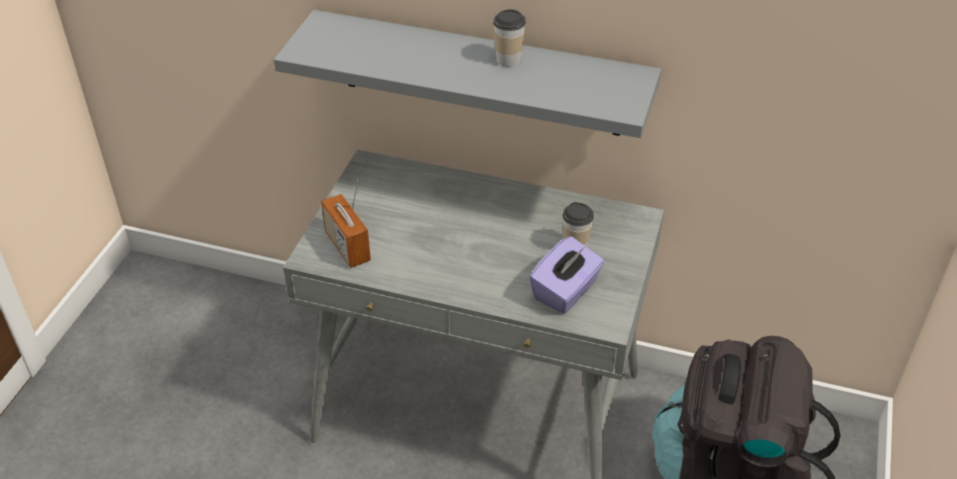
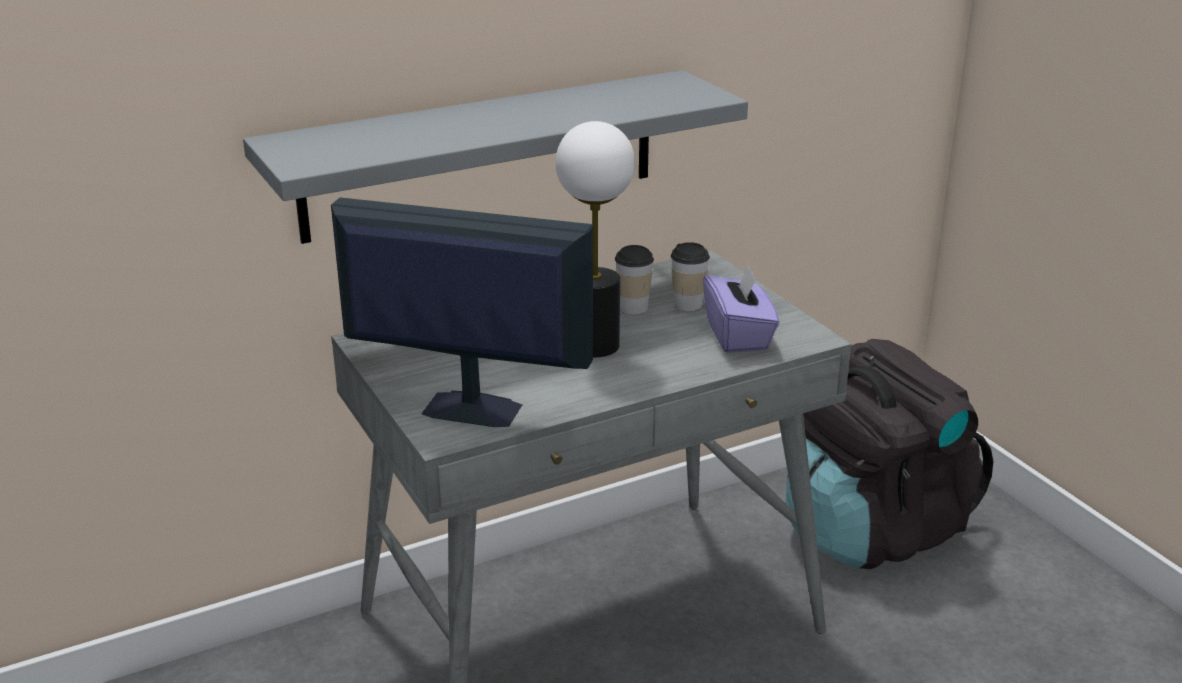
camera: 45 degrees left, 15 degrees down
(347, 247) = (469, 409): radio -> monitor
(473, 244) = (595, 346): none -> table lamp
(508, 60) = (541, 104): cup -> cup (633, 307)

